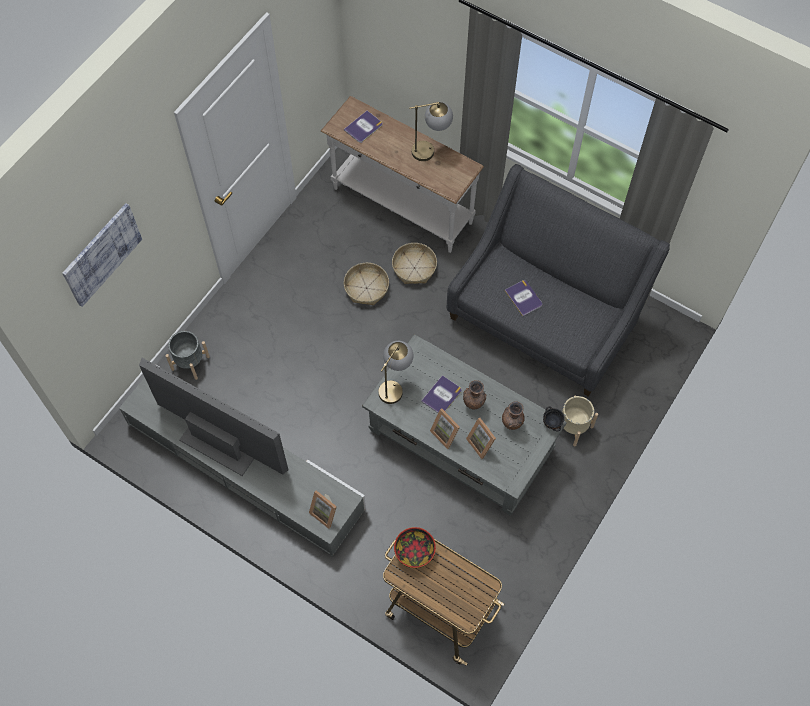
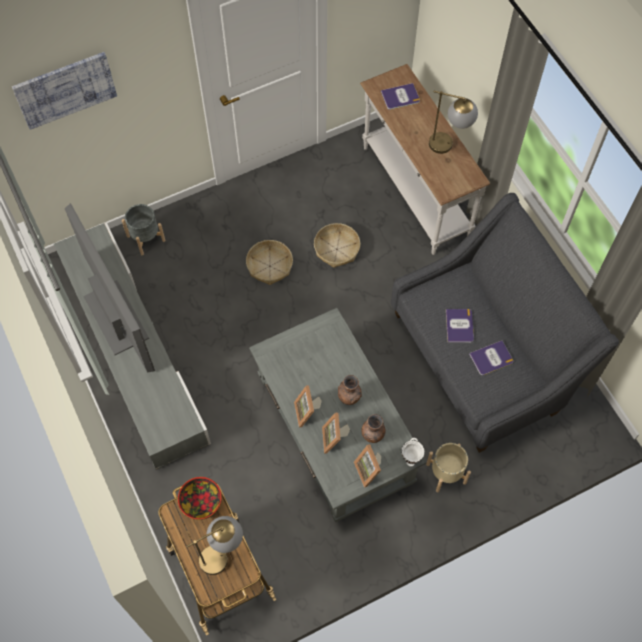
camera: 30 degrees right, 0 degrees up
(326, 512) = (163, 426): picture frame -> picture frame (369, 470)
(394, 385) = (289, 344): table lamp -> table lamp (223, 555)
(414, 268) = (390, 252): basket -> basket (269, 266)
(442, 395) = (325, 376): book -> book (491, 358)
(552, 424) = (411, 456): black bowl -> white bowl

